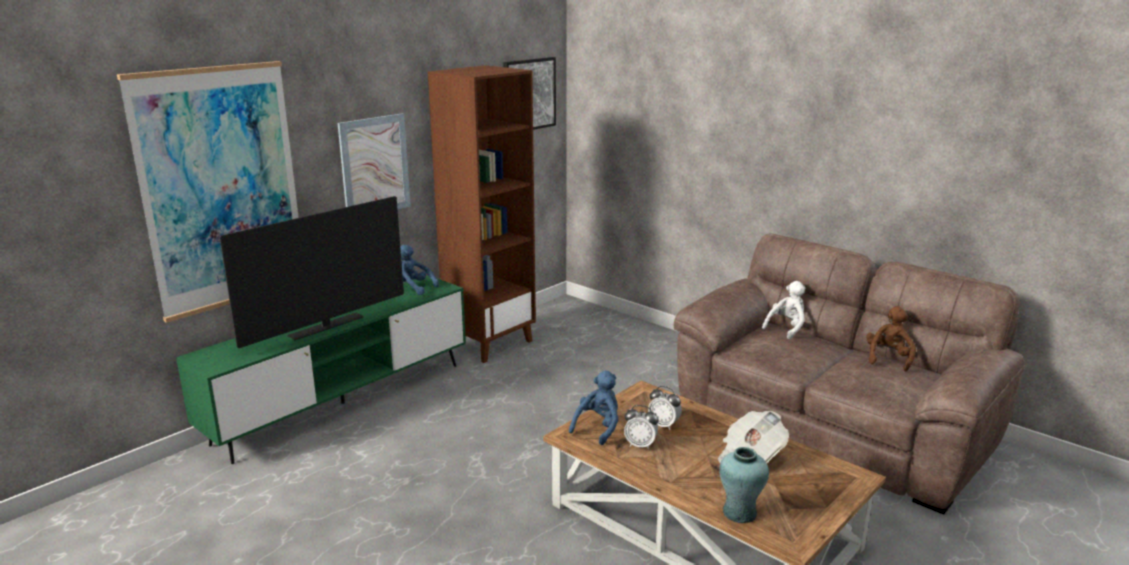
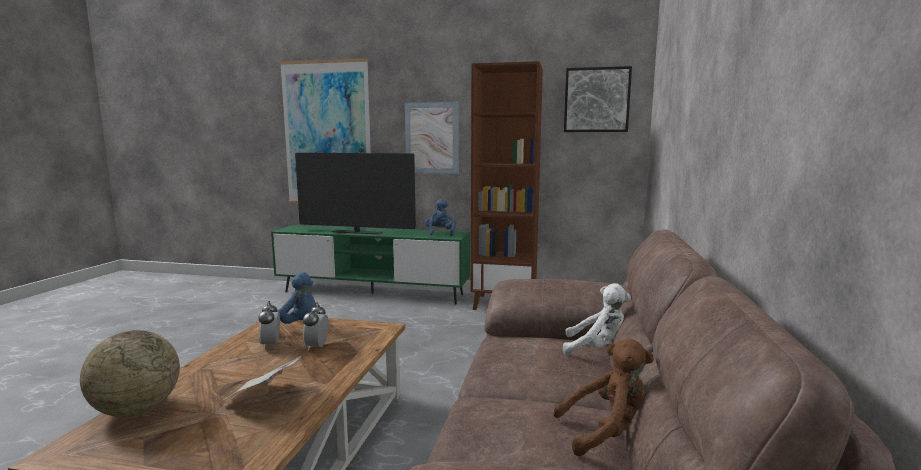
camera: 60 degrees right, 10 degrees down
(739, 512) = (136, 410): turquoise vase -> globe

